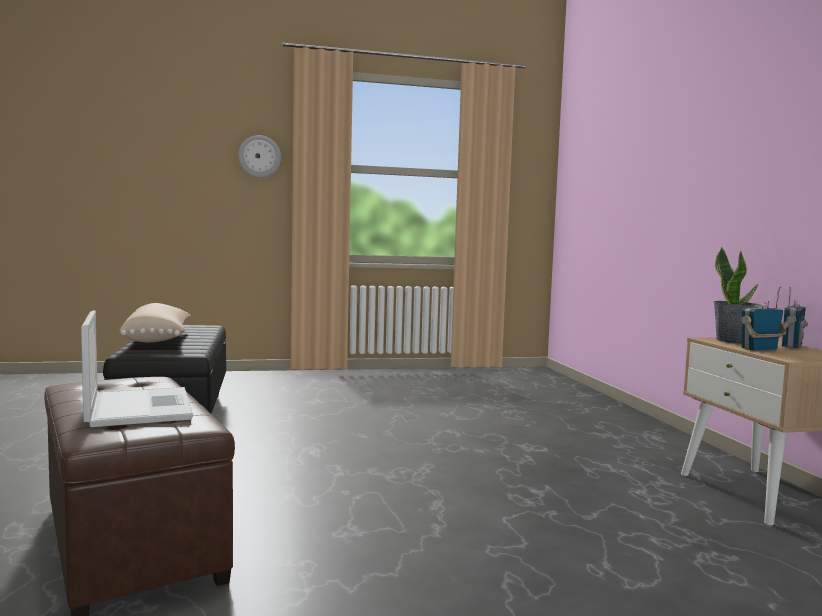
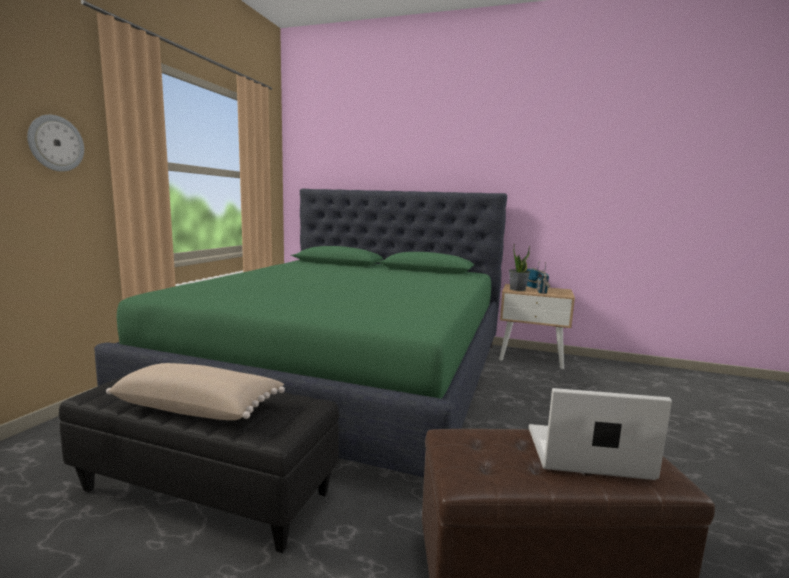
camera: 60 degrees left, 5 degrees up
(444, 412) = (345, 373): none -> green bed

